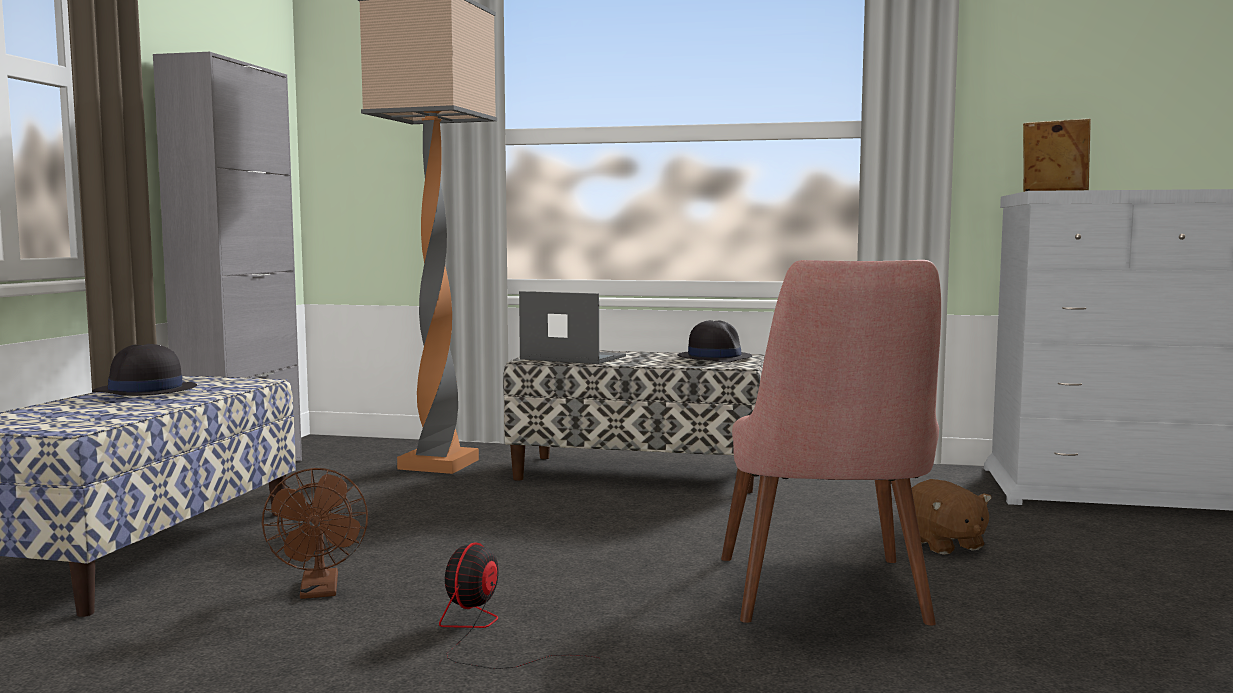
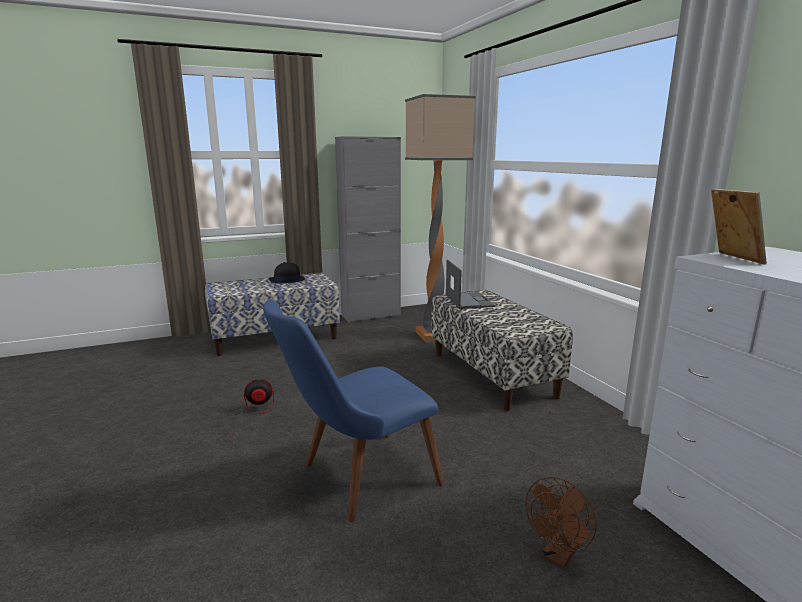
camera: 55 degrees right, 10 degrees up
(320, 591) = (265, 375): brown fan -> brown fan (558, 556)
(714, 357) = (531, 321): black hat -> none
(828, 600) = (356, 480): pink chair -> blue chair
(943, 544) = (496, 495): brown plush toy -> none

